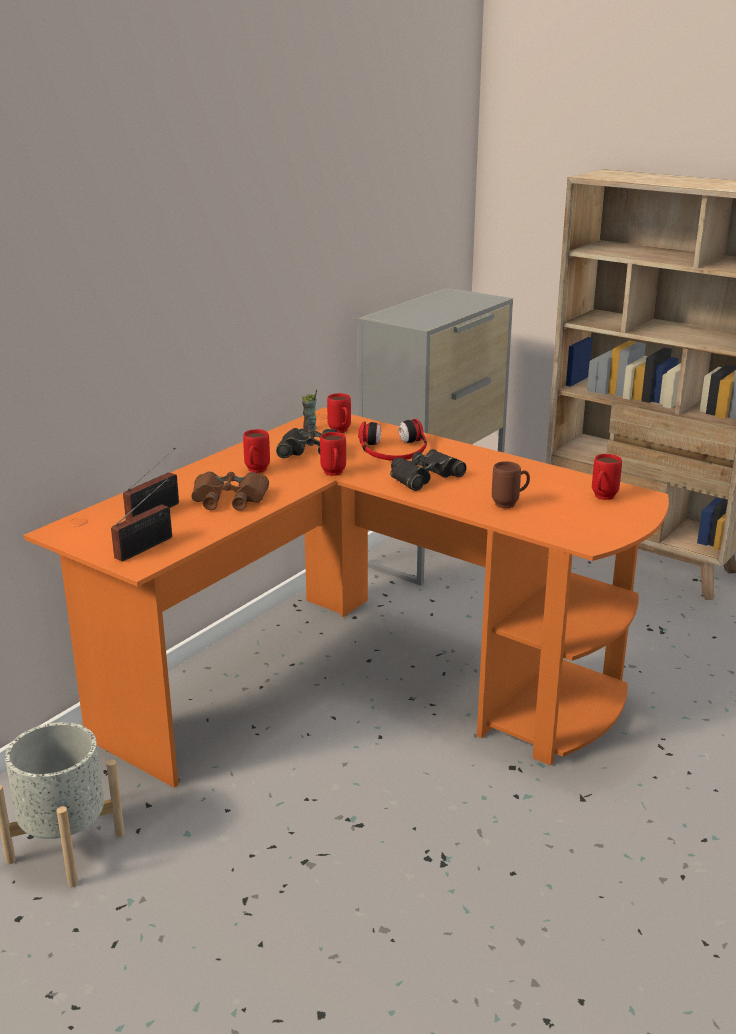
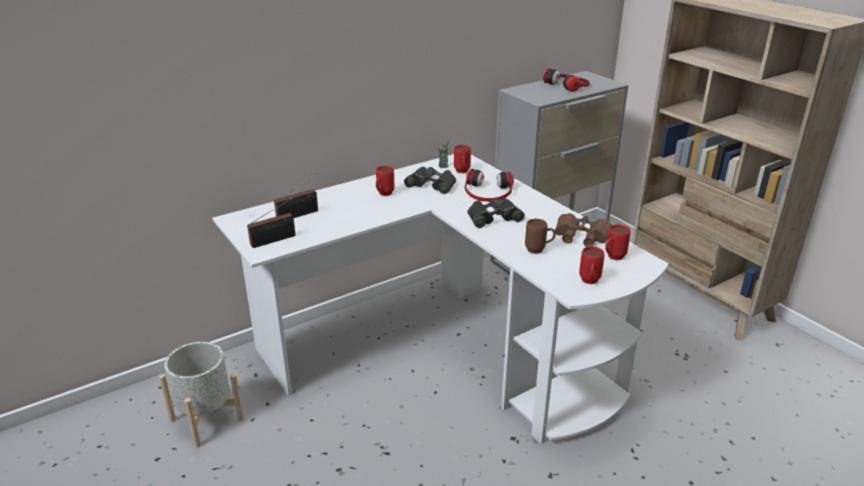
camera: 20 degrees right, 5 degrees up
(229, 499) = (351, 213): brown binoculars -> brown binoculars (581, 236)
(334, 474) = (432, 205): red mug -> red mug (589, 282)
(358, 680) = (443, 347): orange desk -> white desk
(441, 304) = (568, 85): none -> headphones

